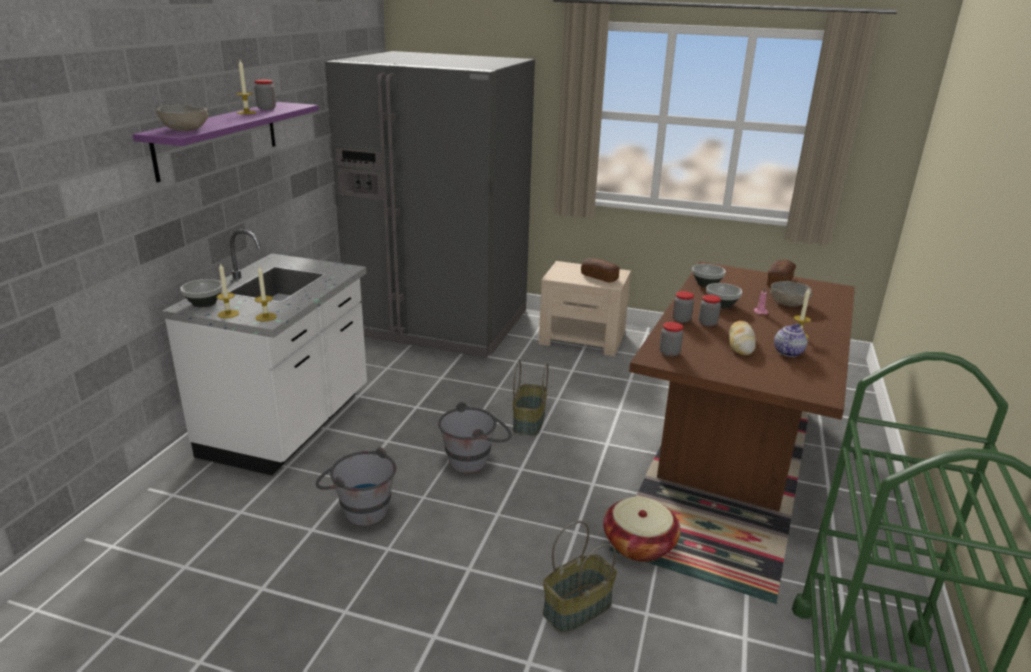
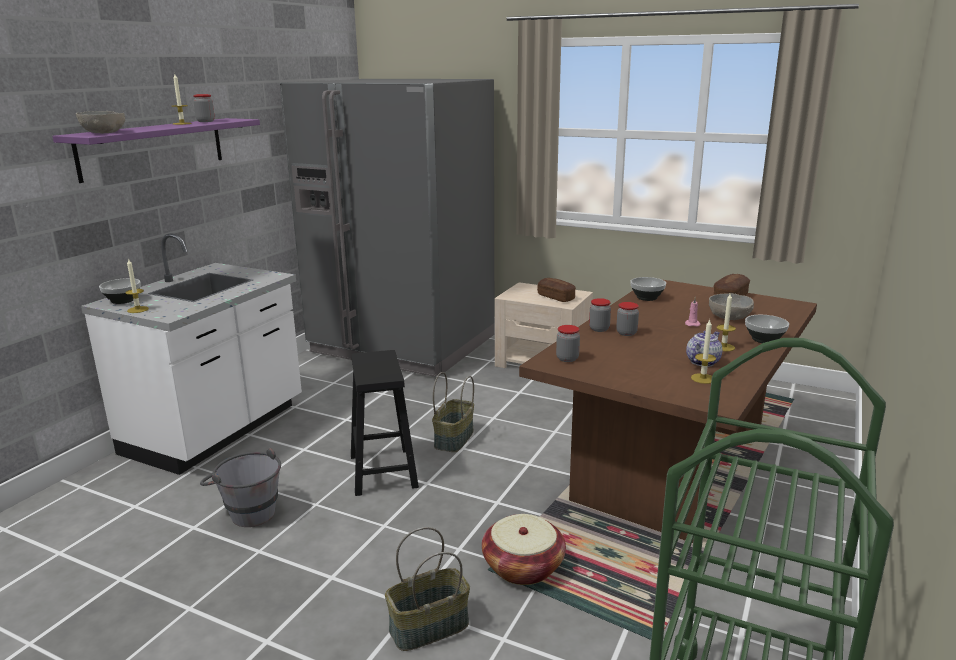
camera: 10 degrees right, 5 degrees down
(266, 317) = (170, 313): candle -> candle (703, 378)
(475, 460) = (383, 472): grey bucket -> black stool
(721, 304) = (652, 316): bowl -> bowl (763, 339)
(740, 343) = (653, 352): bread -> none

